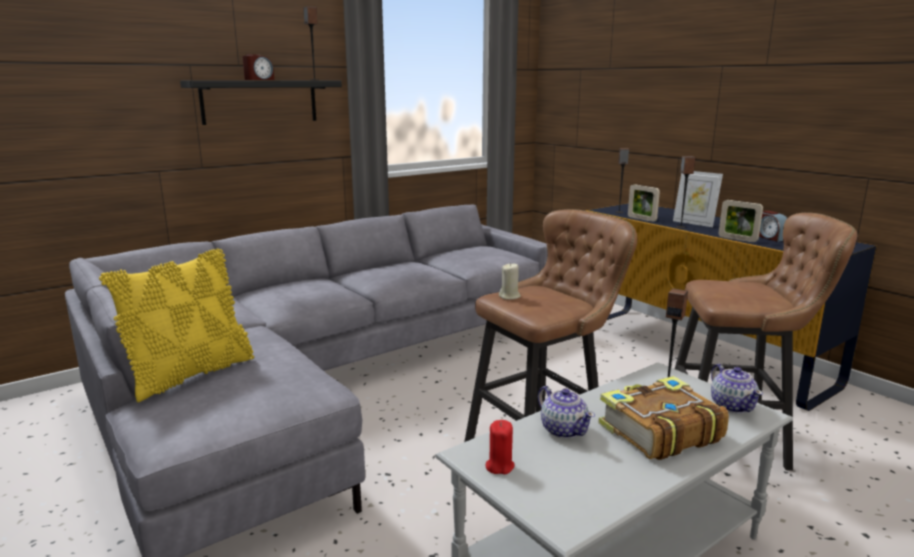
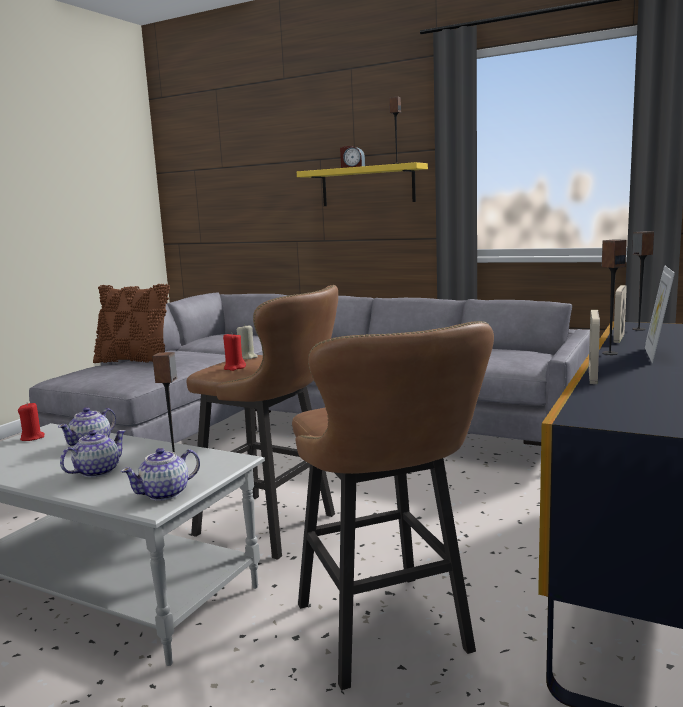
camera: 65 degrees right, 5 degrees down
(191, 374) = (134, 361): yellow pillow -> brown pillow
(260, 101) = (367, 186): black shelf -> yellow shelf
(551, 305) = (234, 368): none -> red candle
(658, 432) = (96, 471): book -> teapot
(770, 237) = (653, 389): alarm clock -> none

